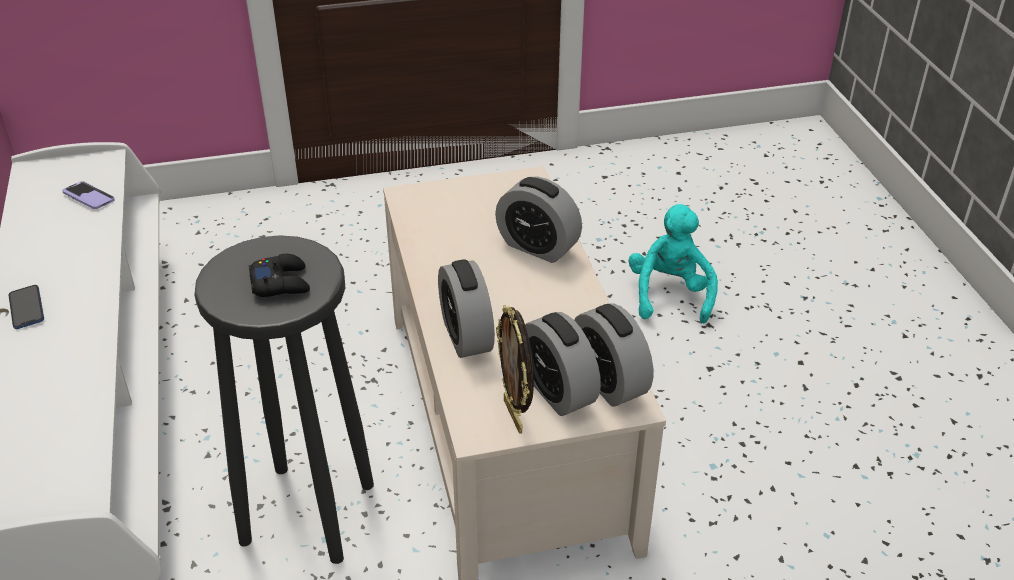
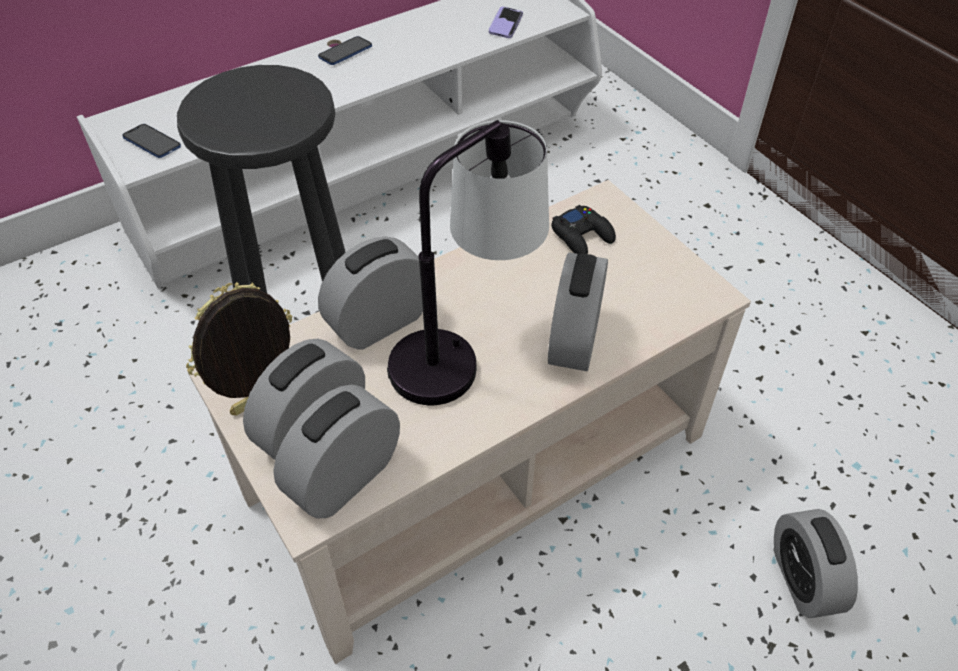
camera: 70 degrees right, 10 degrees up
(50, 483) = (152, 142): none -> phone
(281, 283) = (248, 115): black game controller -> black game controller (582, 236)
(516, 298) = (464, 347): none -> table lamp
(670, 294) = (802, 579): turquoise plush toy -> alarm clock

